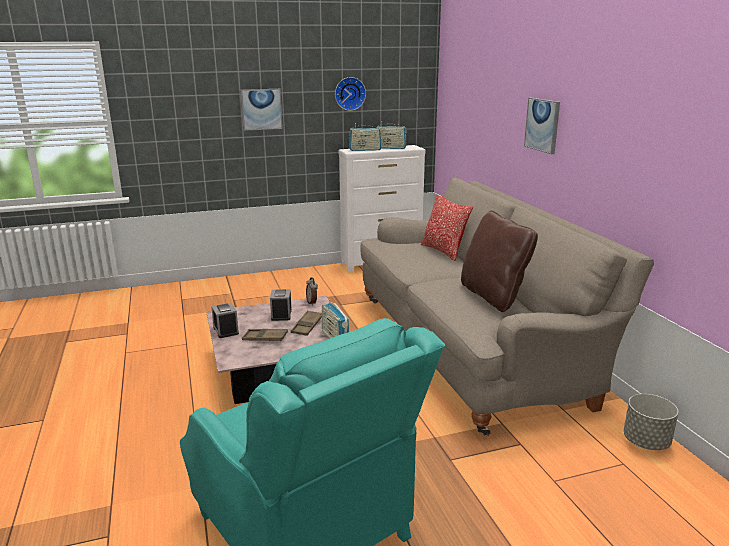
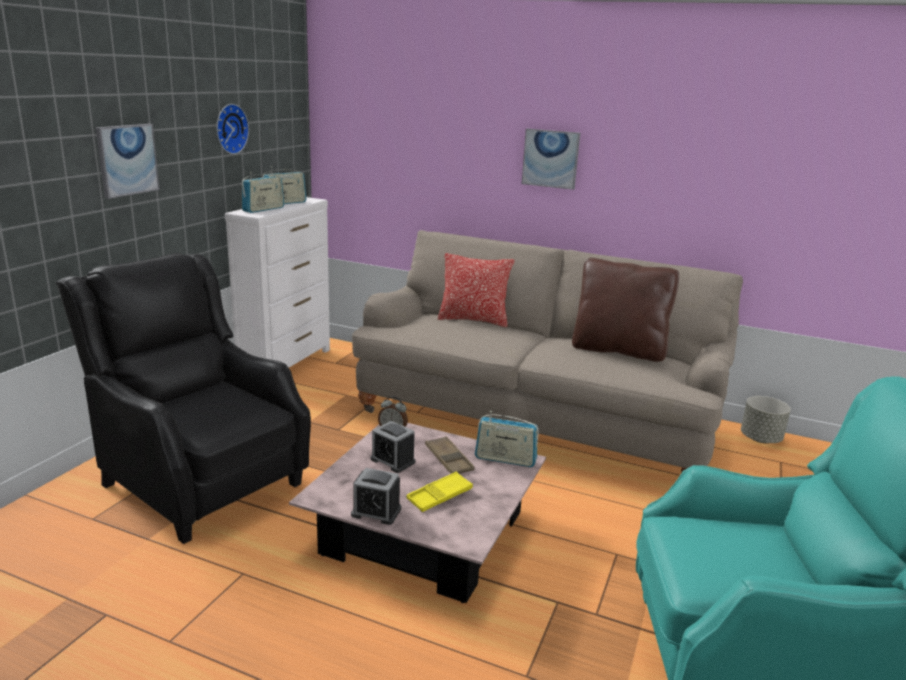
camera: 50 degrees left, 0 degrees up
(239, 302) = (200, 481): none -> black armchair
(265, 338) = (439, 496): brown tray -> yellow tray

